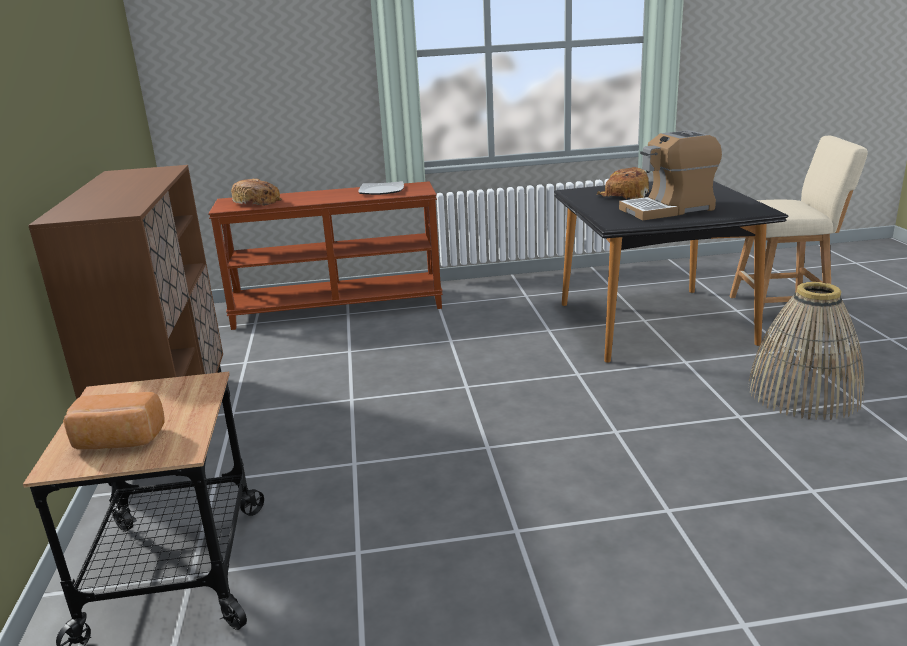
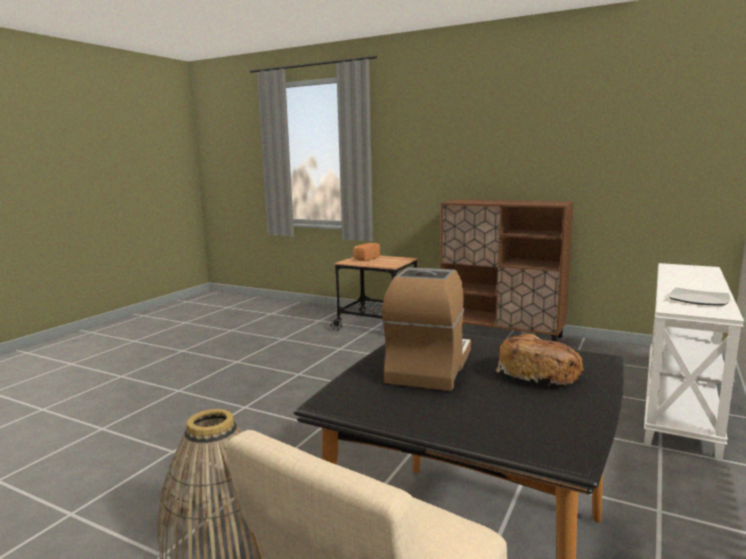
camera: 125 degrees right, 10 degrees down
(258, 202) = (687, 272): bread -> none
(338, 308) = (681, 402): brown console table -> white console table

